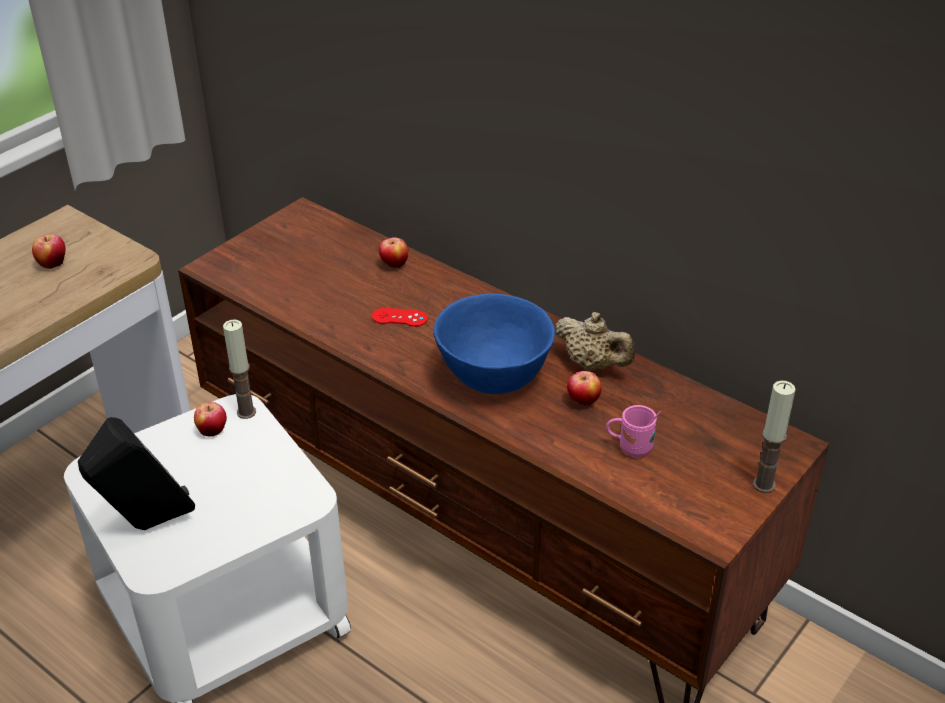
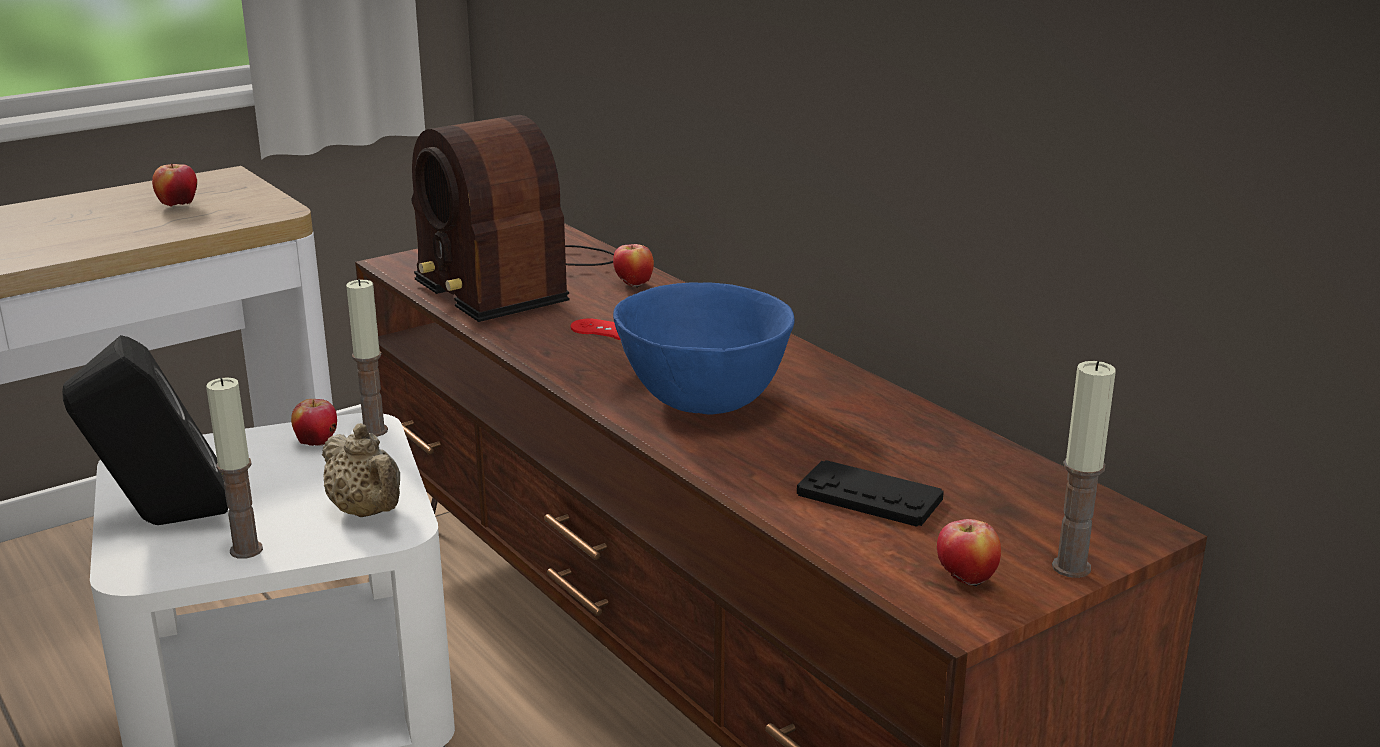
camera: 15 degrees right, 15 degrees down
(218, 538) = (246, 550): none -> candle
(305, 273) = (511, 280): none -> radio
(583, 402) = (822, 440): apple -> apple (966, 580)
(593, 365) = (859, 405): beige teapot -> beige teapot (368, 512)
(630, 447) = (869, 496): pink mug -> black game controller

